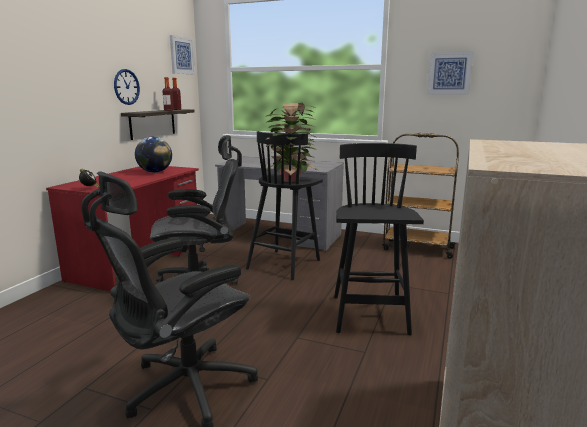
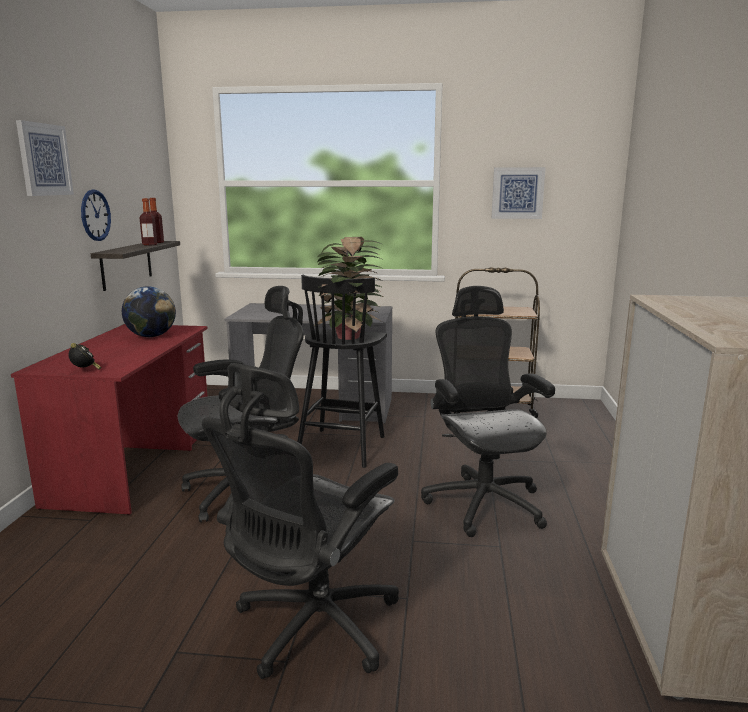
camera: 15 degrees left, 0 degrees up
(181, 55) = (154, 164): picture -> picture (44, 159)
(370, 316) = (483, 501): black stool -> office chair

